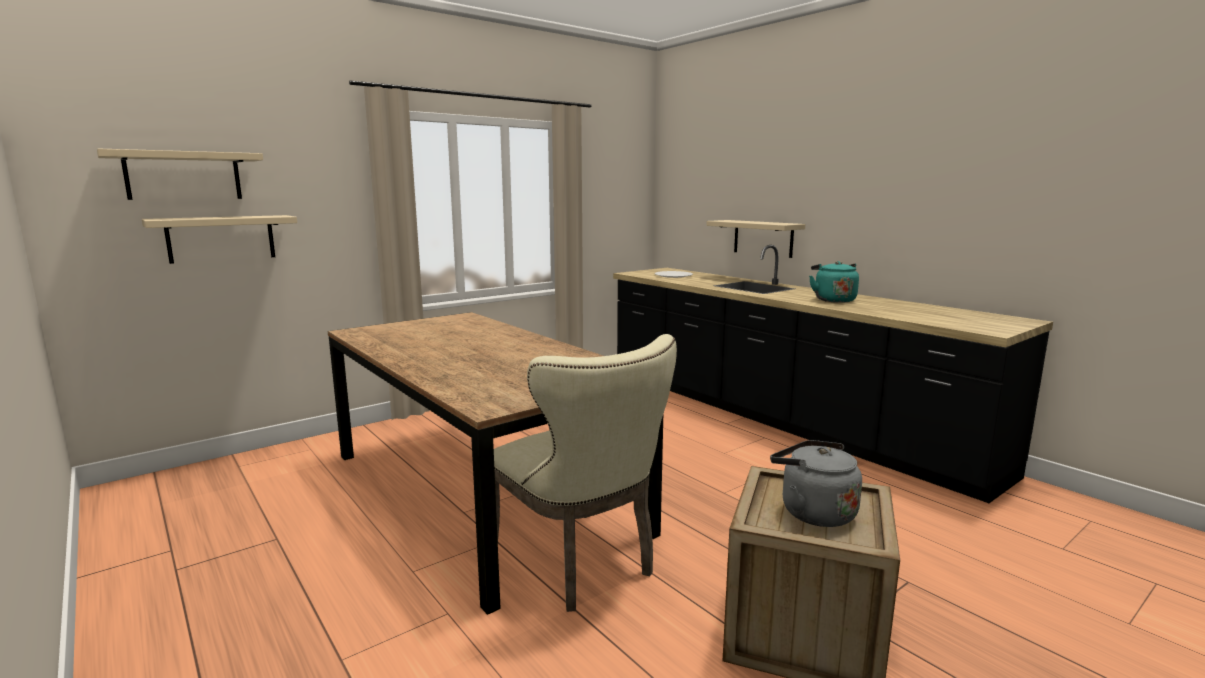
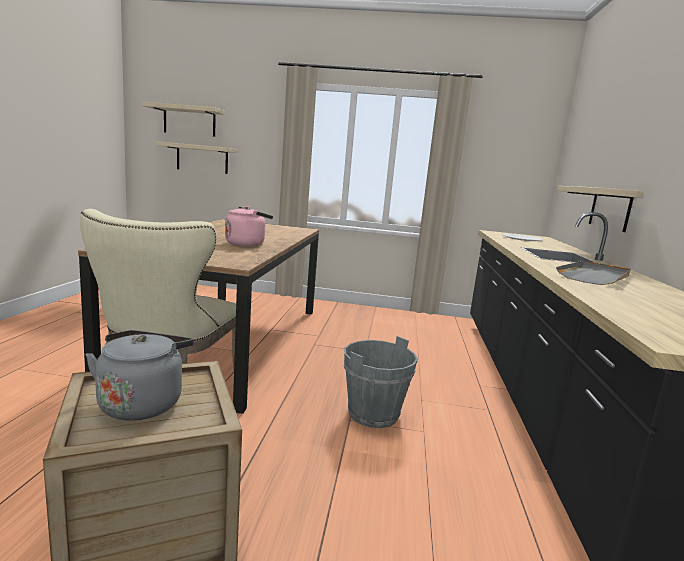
camera: 45 degrees right, 0 degrees up
(529, 352) = (247, 244): none -> pink kettle
(726, 480) = (373, 414): none -> grey bucket
(833, 300) = (595, 276): turquoise kettle -> grey tray

